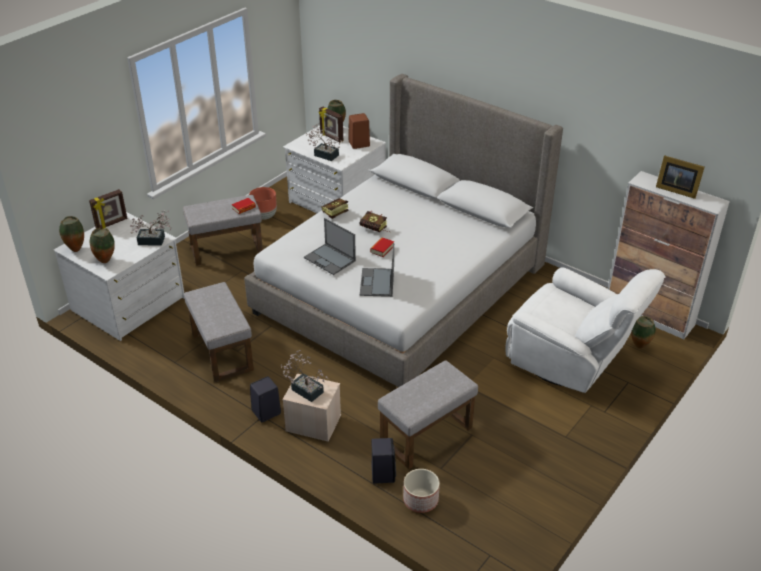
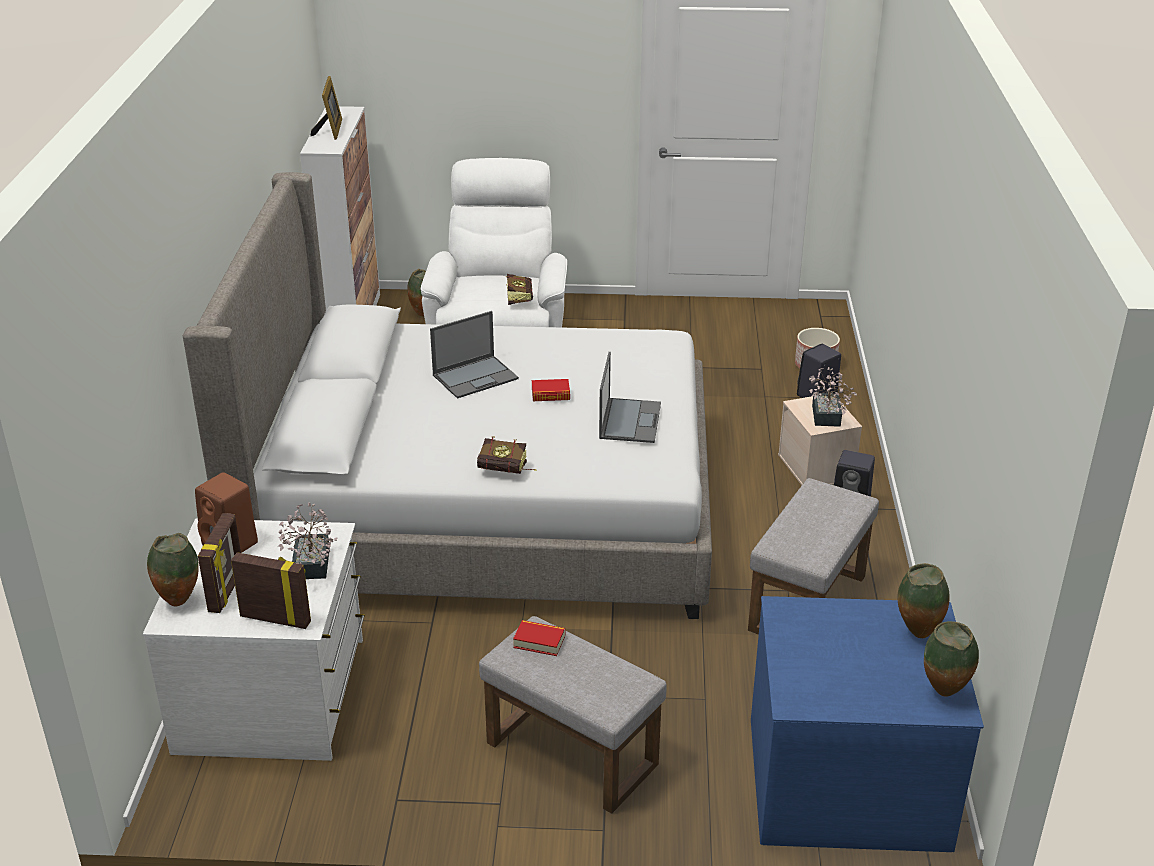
camera: 125 degrees left, 5 degrees down
(111, 223) = (827, 703): picture frame -> picture frame (276, 618)
(129, 304) = (847, 779): white dresser -> blue dresser
(154, 241) = (800, 614): potted plant -> none
(264, 216) = (412, 768): brown planter -> none
(375, 230) = (508, 417): book -> book (519, 297)
(377, 283) = (630, 371): laptop -> laptop (476, 377)
(426, 436) = (732, 391): grey ottoman -> none

